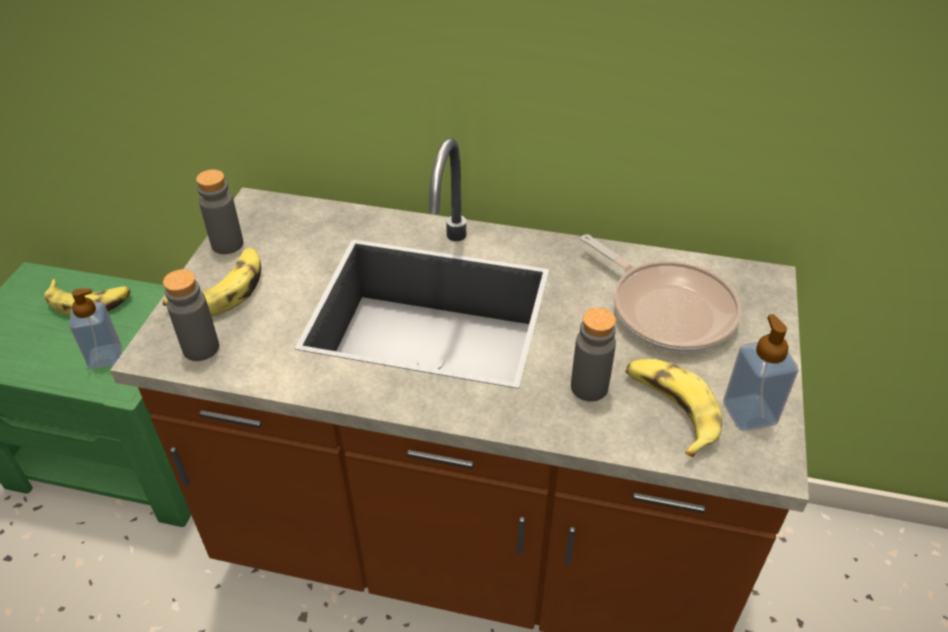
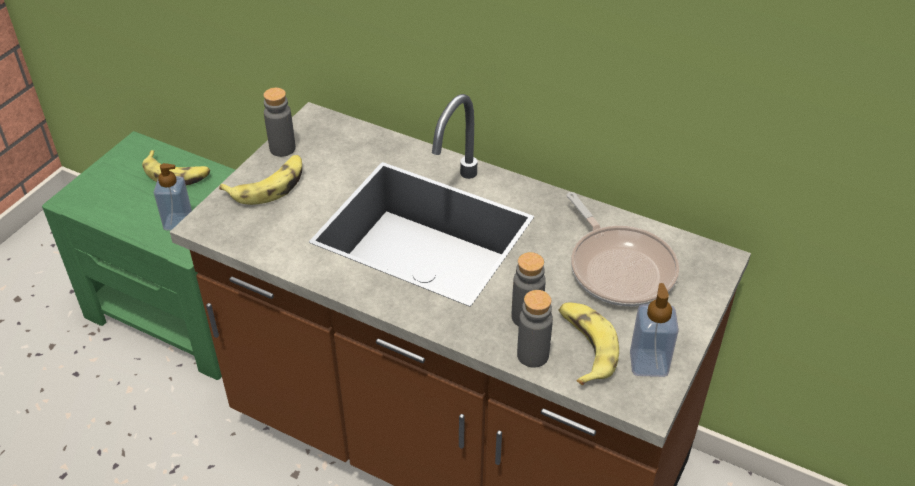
camera: 15 degrees right, 0 degrees up
(201, 348) = (239, 228): grey bottle -> grey bottle (532, 355)

